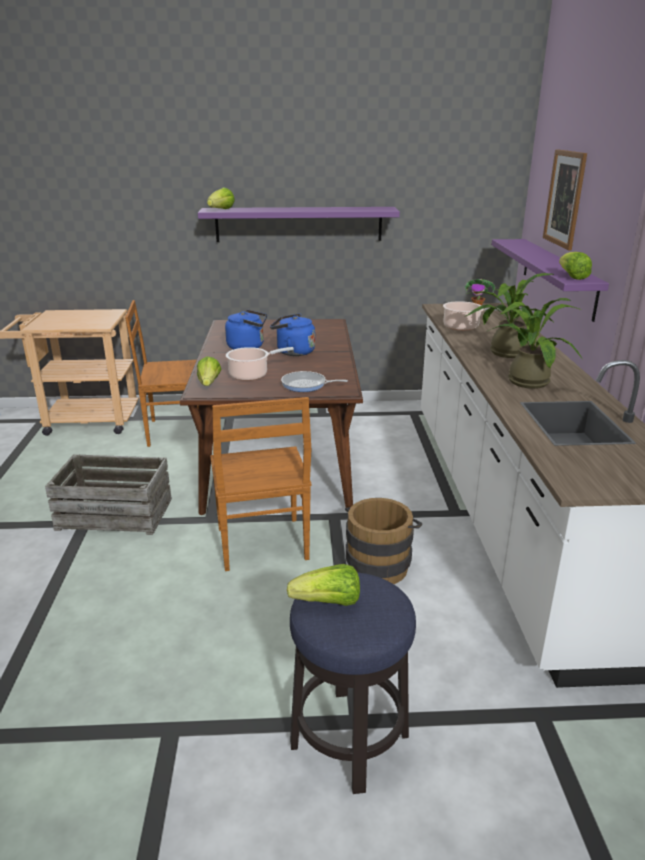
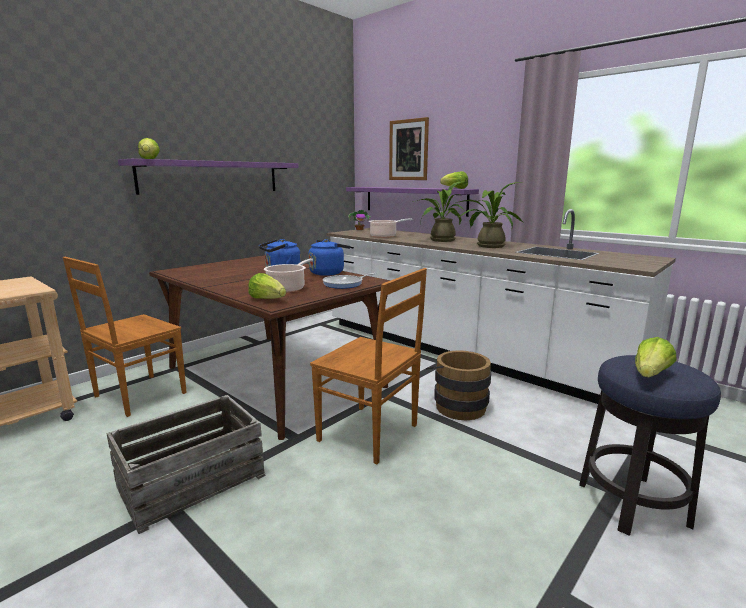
camera: 45 degrees left, 10 degrees down
(248, 347) = (235, 277): blue kettle -> blue kettle (328, 273)

